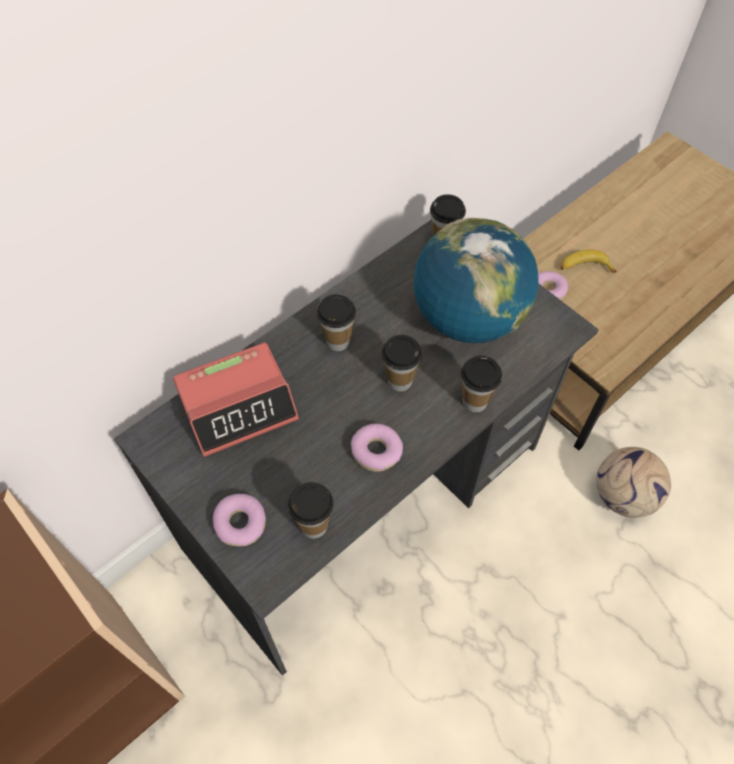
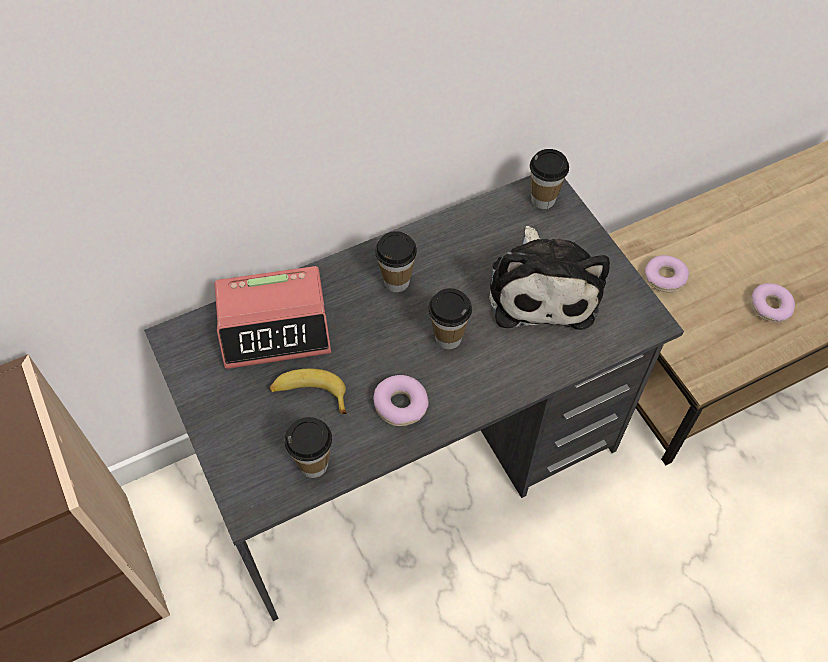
camera: 15 degrees right, 0 degrees up
(240, 523) = (241, 444): donut -> donut (769, 307)
(468, 318) = (542, 288): globe -> plush toy
(475, 401) = (521, 377): cup -> none
(584, 267) = (715, 260): banana -> banana (309, 394)
(624, 495) = (703, 528): football -> none

